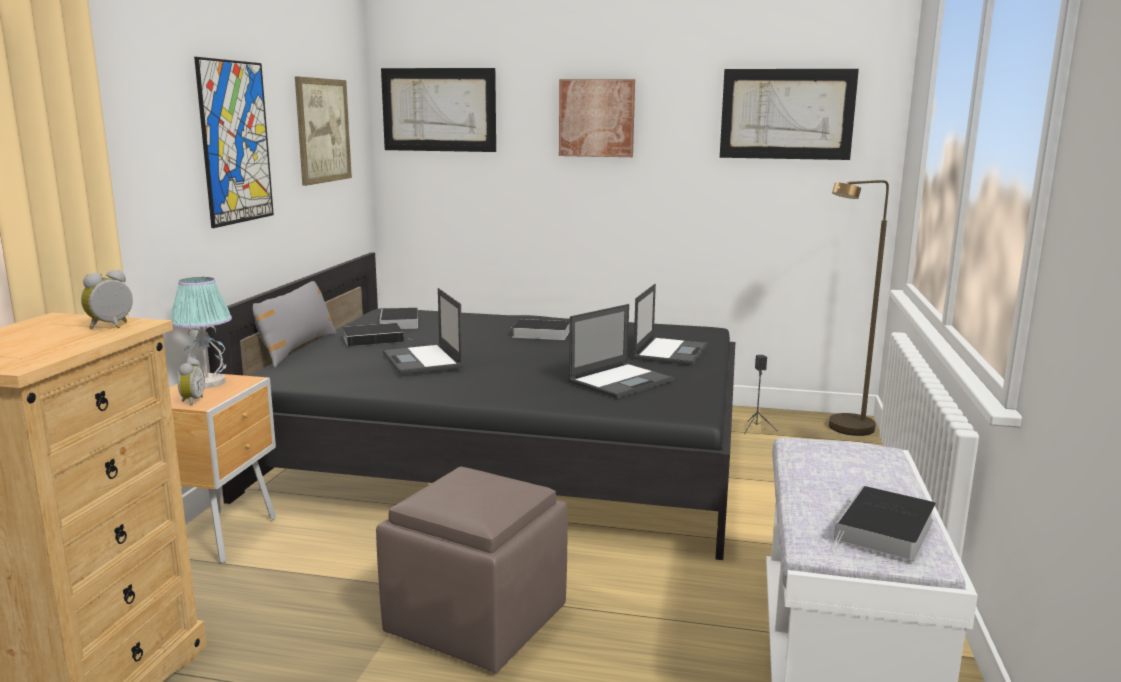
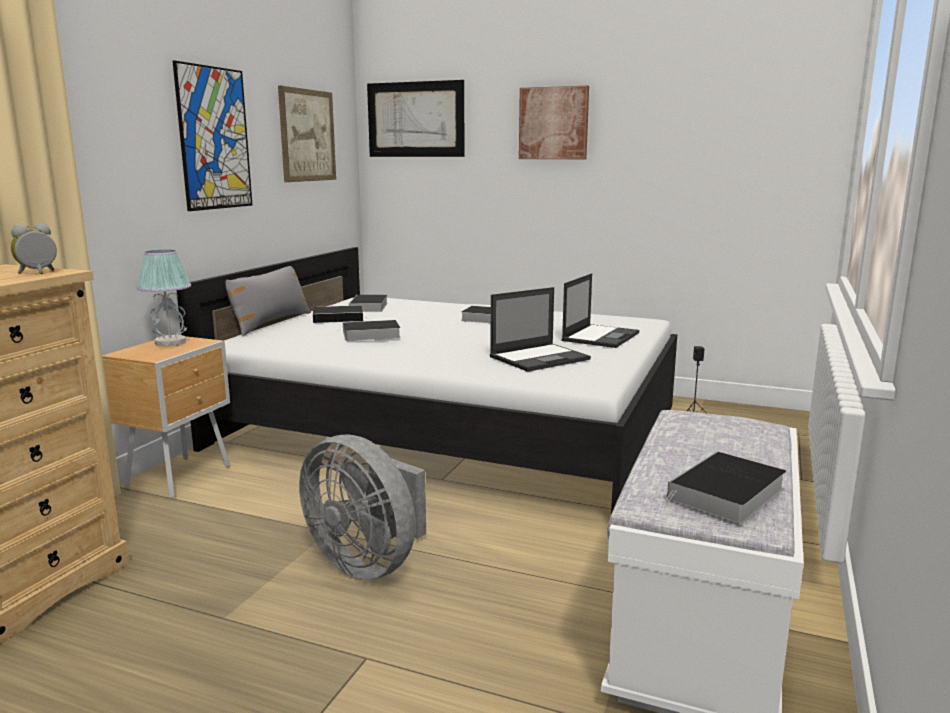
camera: 10 degrees right, 0 degrees up
(191, 401) = (148, 355): alarm clock -> none
(423, 360) = (369, 335): laptop -> book
(479, 620) = (368, 563): brown ottoman -> grey fan
(509, 455) = (452, 427): black bed -> white bed
(787, 114) = (733, 115): picture -> none
(844, 430) = (782, 423): brown floor lamp -> none

